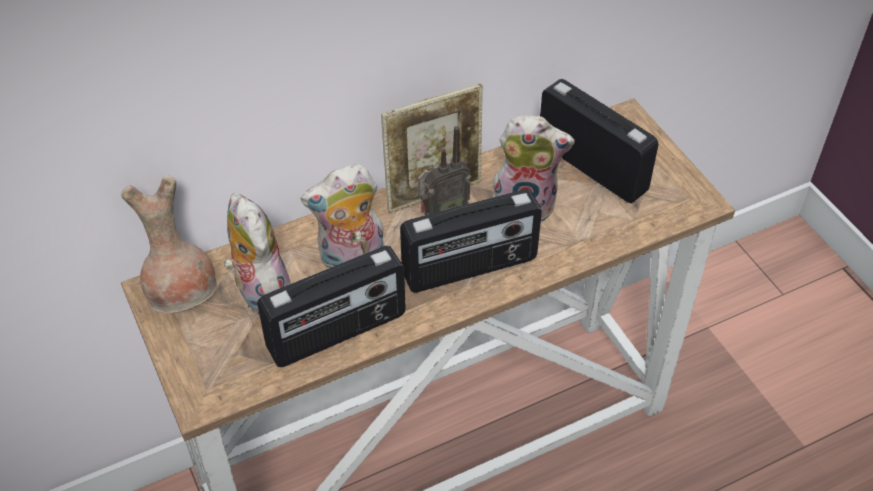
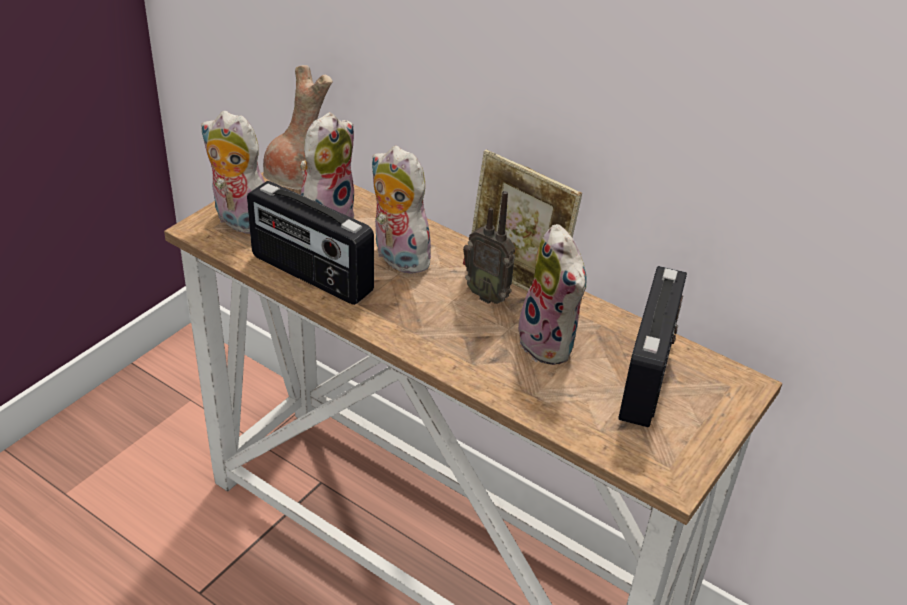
camera: 60 degrees right, 10 degrees down
(211, 363) = (238, 221): none -> plush toy
(470, 268) = (440, 330): radio -> none

